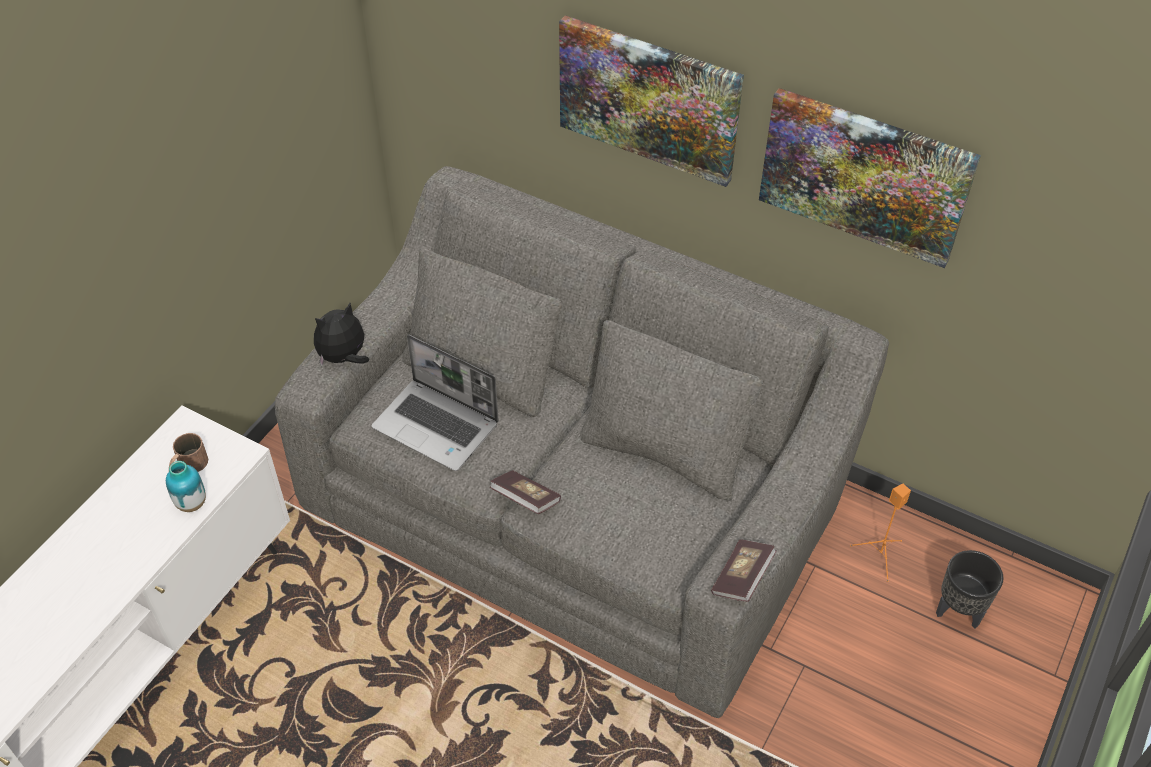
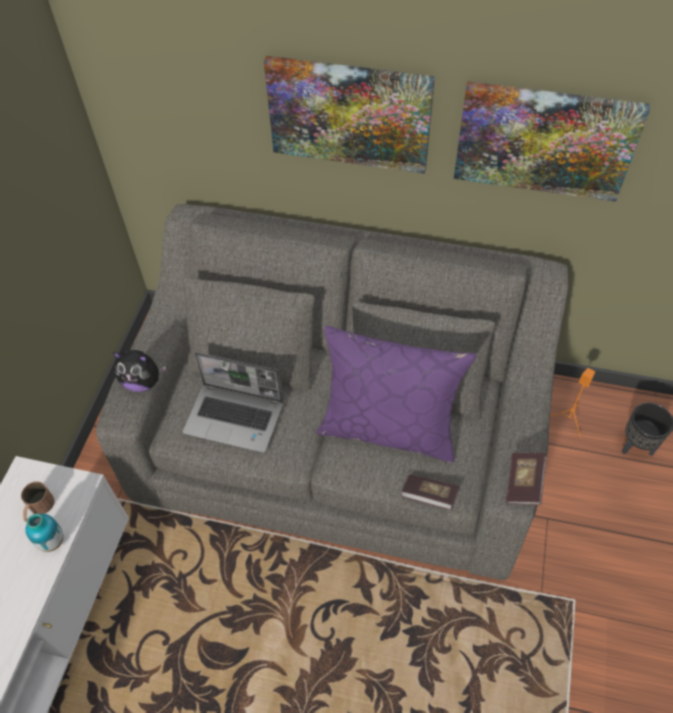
camera: 15 degrees left, 5 degrees up
(344, 358) = (143, 382): plush toy -> plush toy turned 120 degrees counterclockwise
(525, 499) = (327, 461): book -> book (429, 496)
(613, 483) = (389, 428): none -> purple pillow

